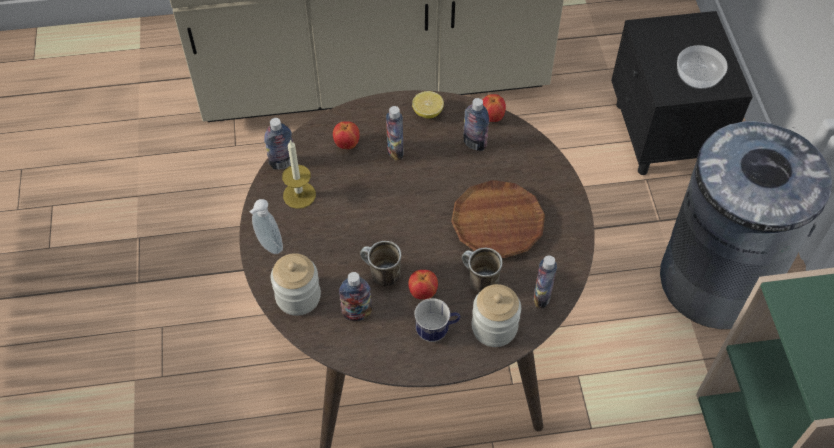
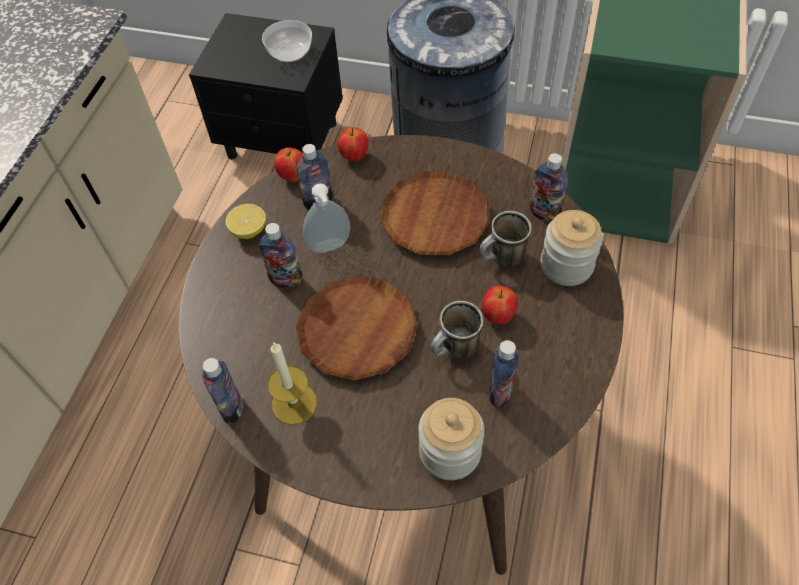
camera: 65 degrees left, 0 degrees up
(268, 246) = (357, 465): soap dispenser -> soap dispenser (330, 247)
(347, 145) = (246, 326): apple -> apple (354, 157)
(371, 209) = (357, 331): none -> brown plate
(437, 330) = (552, 319): mug -> none

